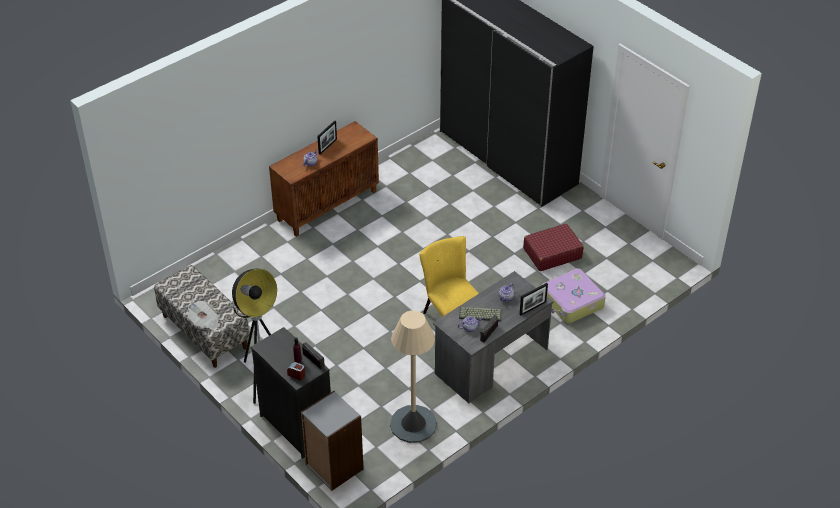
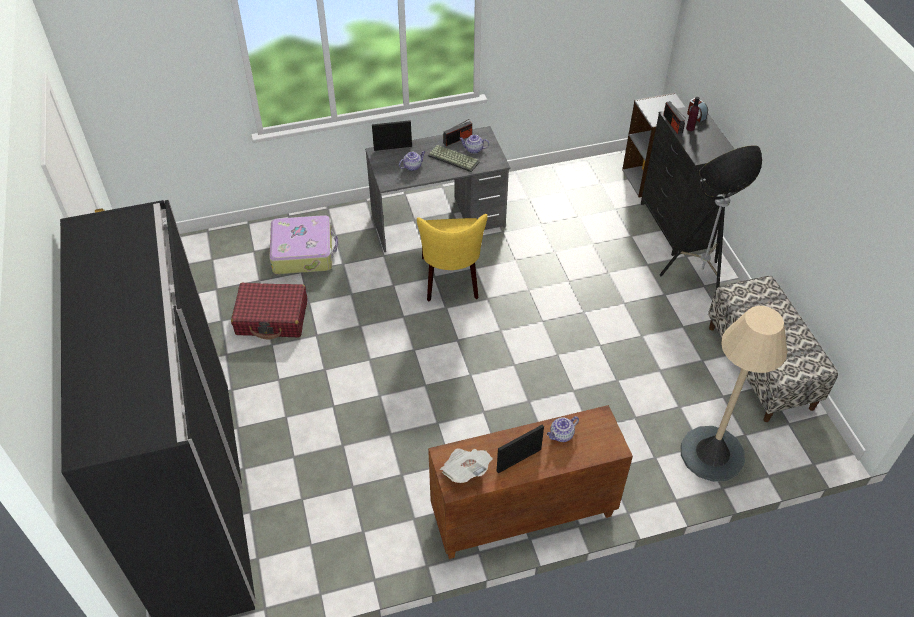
camera: 155 degrees left, 5 degrees up
(205, 322) = (772, 296): newspaper -> newspaper (465, 470)
(413, 424) = (554, 190): beige floor lamp -> beige floor lamp (712, 454)

